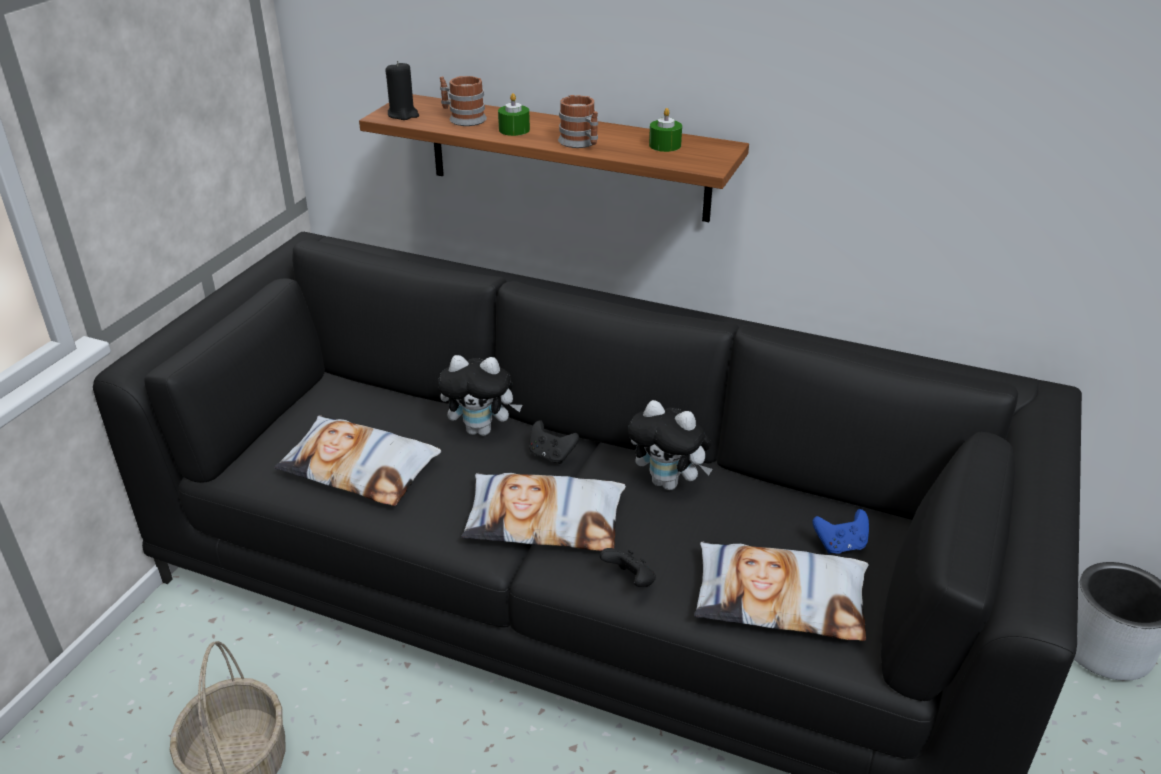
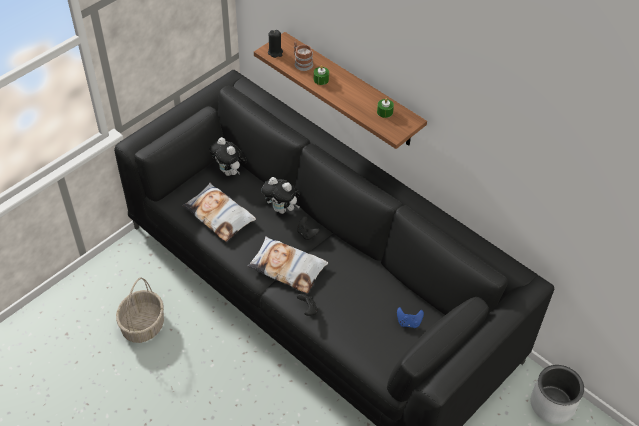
camera: 20 degrees right, 15 degrees up
(581, 143) = (346, 99): mug -> none
(669, 483) = (352, 266): plush toy -> plush toy (230, 172)
(780, 599) = (366, 338): pillow -> none

